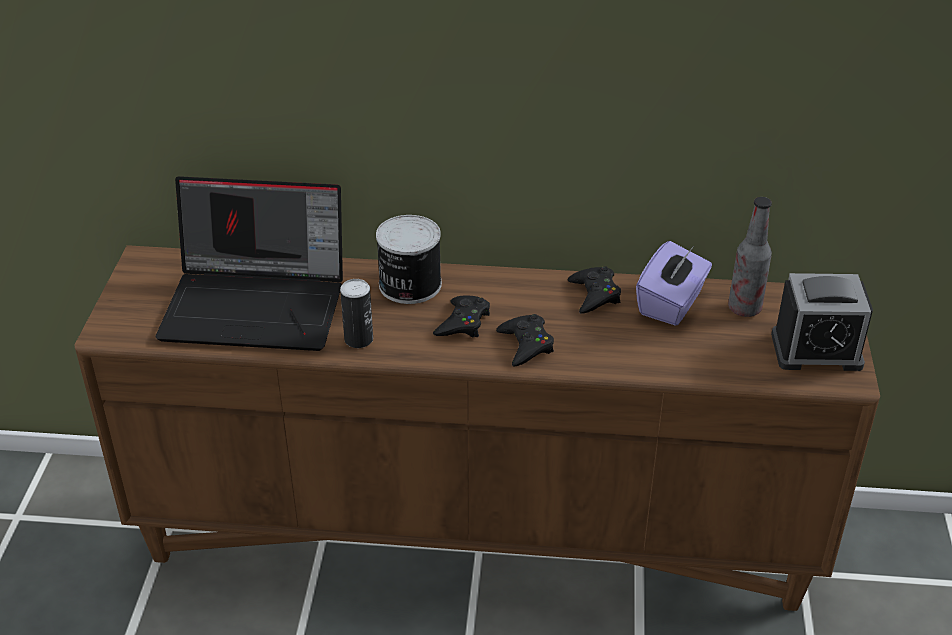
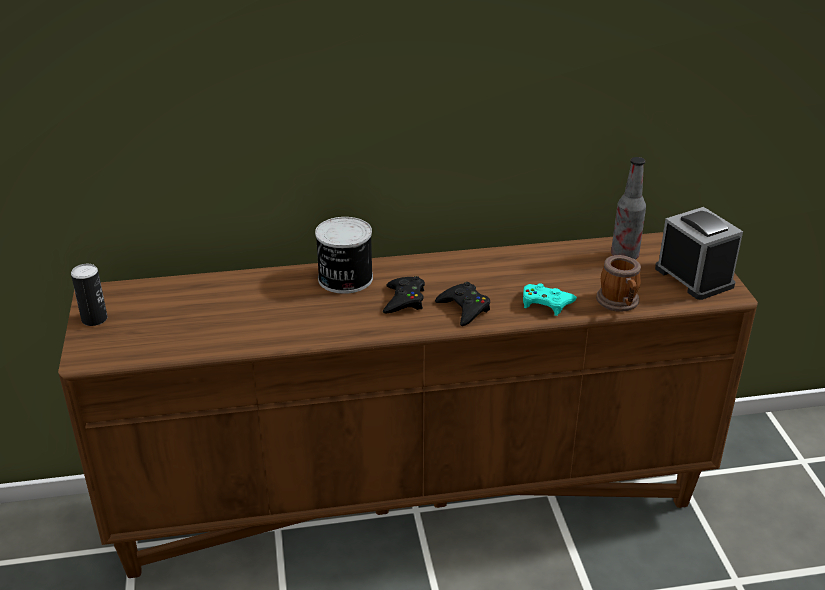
camera: 15 degrees left, 5 degrees down
(258, 304) = (218, 313): laptop -> none
(358, 339) = (320, 326): can -> can (94, 319)
(594, 295) = (502, 263): black game controller -> none
(622, 354) = (546, 303): none -> turquoise game controller
(671, 303) = (566, 261): purple tissue box -> none
(709, 368) = (619, 303): none -> mug
(816, 350) = (694, 277): alarm clock -> alarm clock turned 105 degrees counterclockwise

